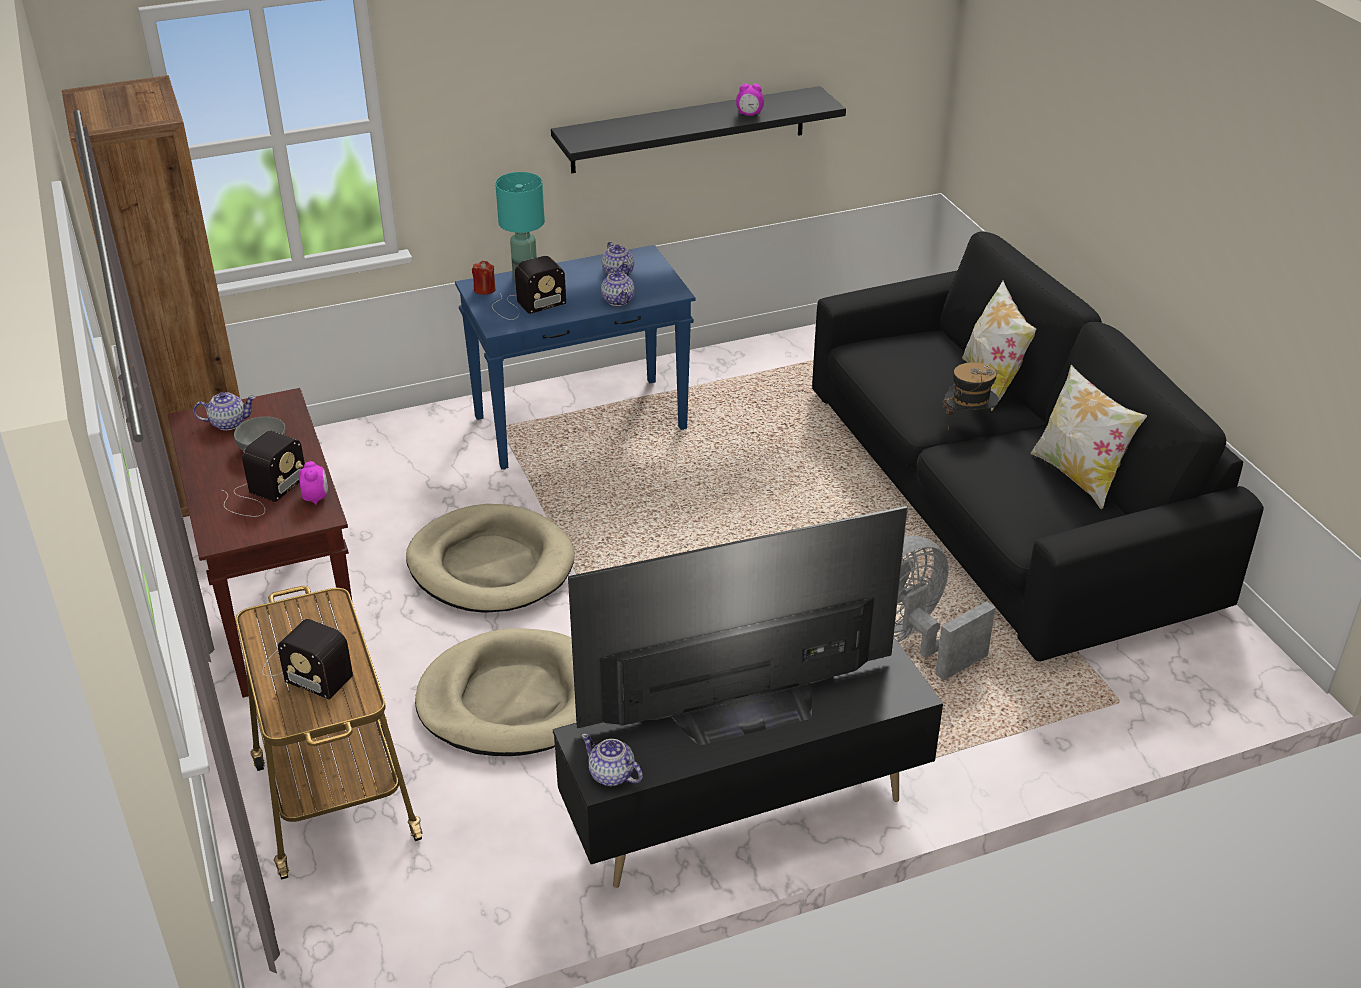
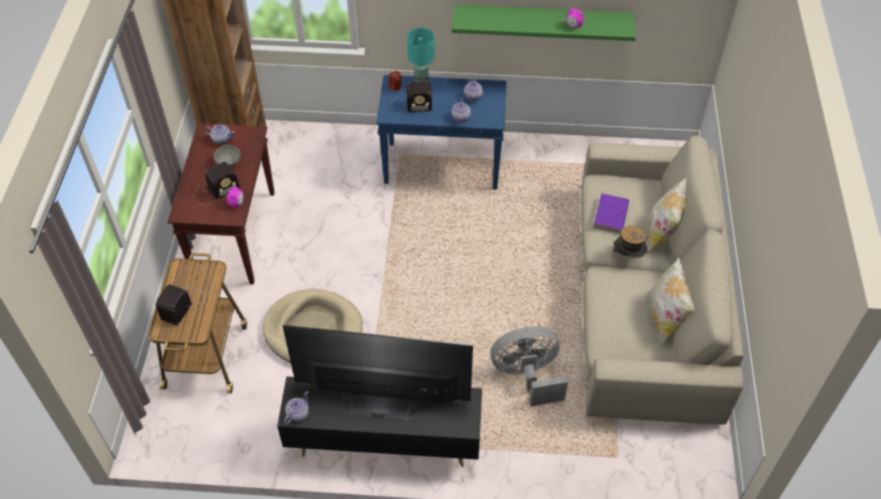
camera: 25 degrees right, 15 degrees up
(305, 669) = (184, 304): radio -> radio turned 60 degrees clockwise
(491, 565) = (346, 244): beige dog bed -> none
(612, 775) = (297, 414): teapot -> teapot turned 60 degrees clockwise
(688, 130) = (542, 20): black shelf -> green shelf
(908, 379) = (611, 215): none -> purple book
(1000, 494) = (644, 297): black sofa -> beige sofa

